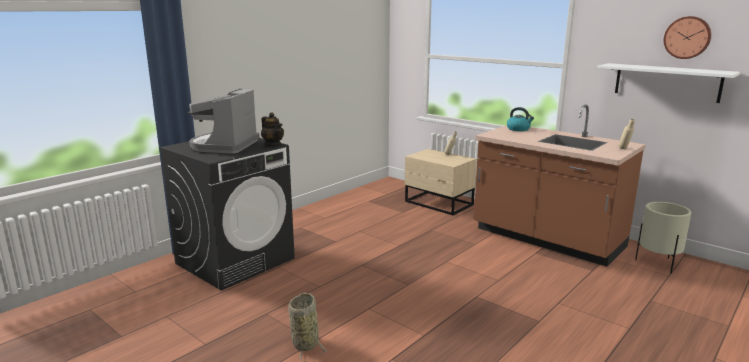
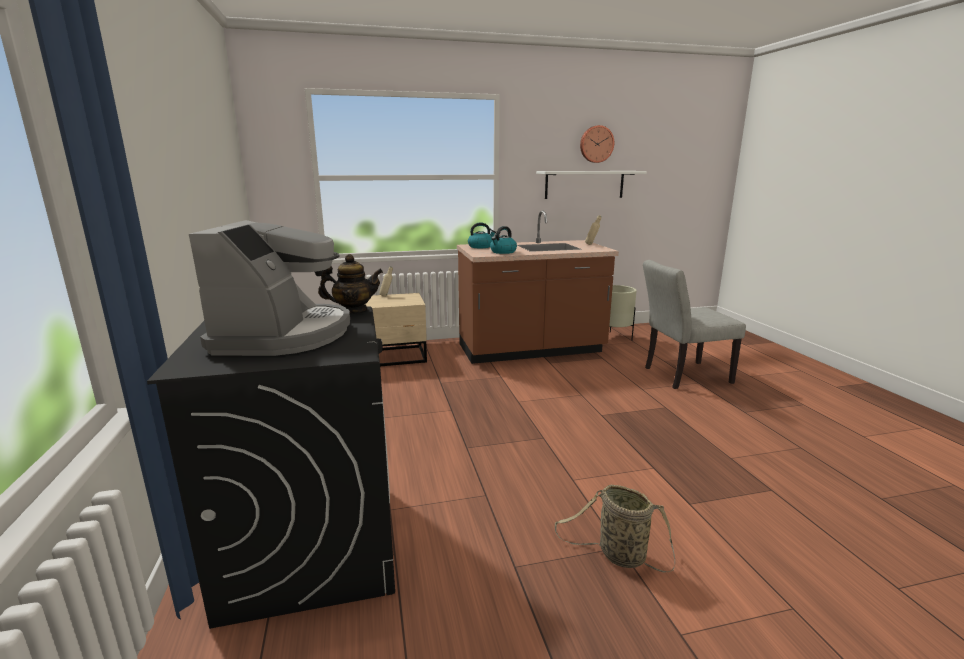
camera: 55 degrees left, 0 degrees up
(224, 146) = (284, 335): coffee machine -> coffee machine turned 135 degrees counterclockwise
(513, 137) = (503, 252): none -> kettle
(629, 316) = (681, 375): none -> grey chair

